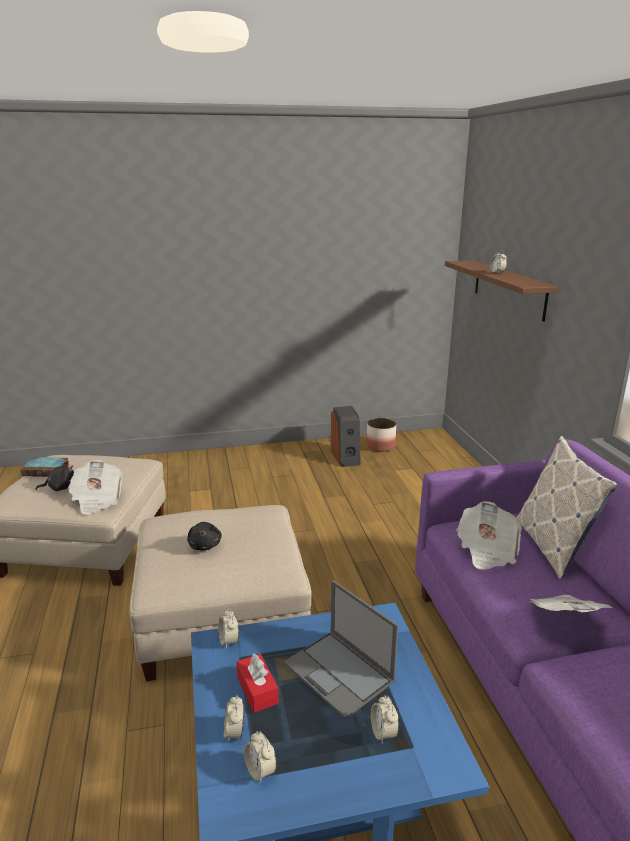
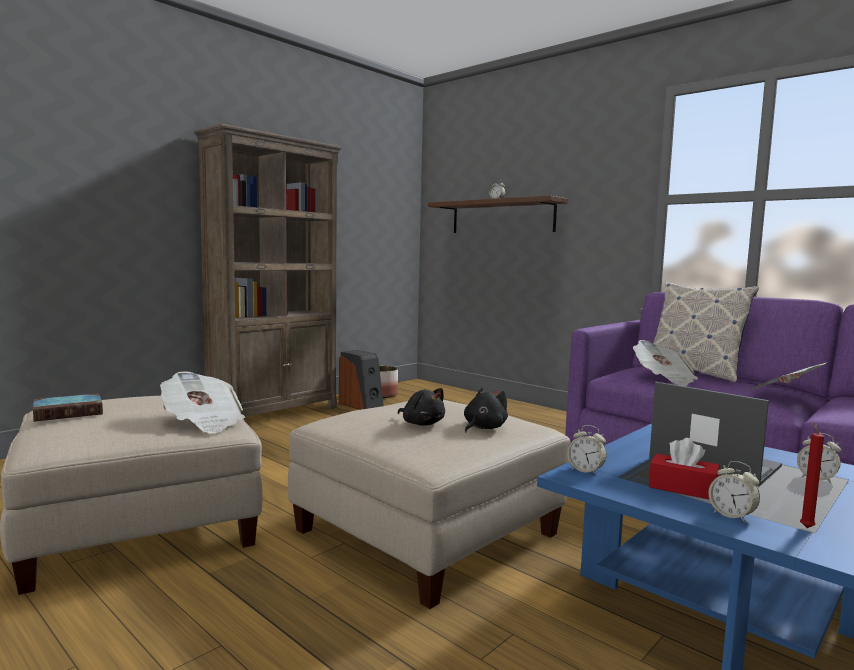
camera: 35 degrees left, 15 degrees down
(60, 488) = (126, 421): black plush toy -> black plush toy (483, 428)
(260, 770) = (806, 527): alarm clock -> red candle
(271, 452) = (275, 413): none -> brown bookcase
(340, 673) = (712, 462): laptop -> laptop turned 150 degrees counterclockwise

